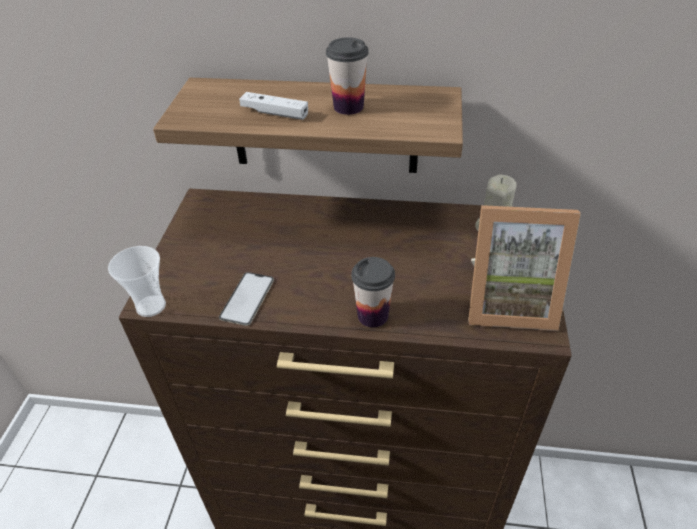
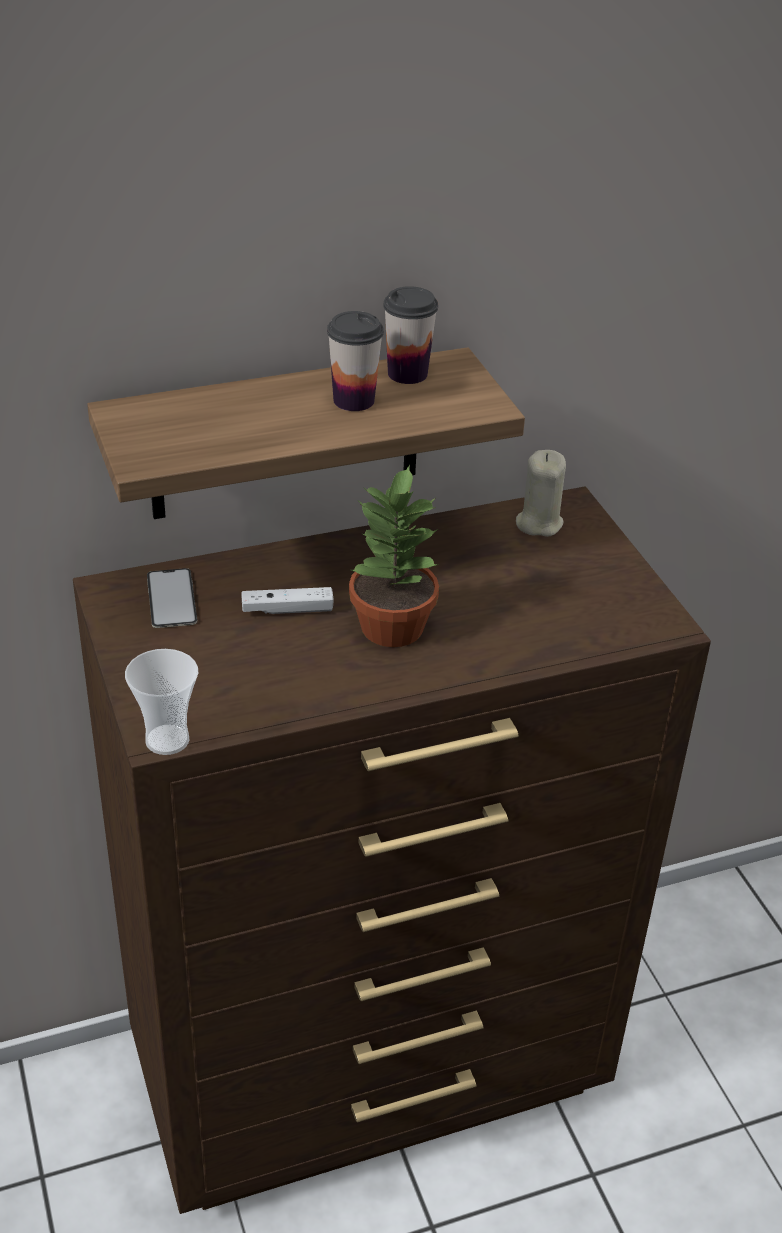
camera: 30 degrees left, 5 degrees down
(247, 298) = (293, 692): phone -> phone (171, 599)
(274, 113) = (266, 428): white game controller -> white game controller (287, 610)
(341, 272) = (390, 628): none -> potted plant
(372, 315) = (467, 665): cup -> cup (407, 374)
(508, 302) = (613, 605): picture frame -> none

